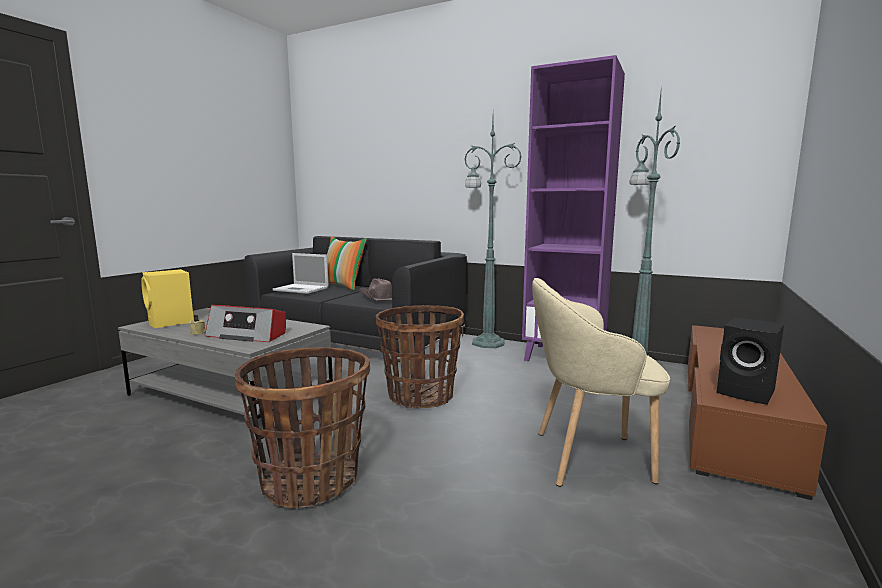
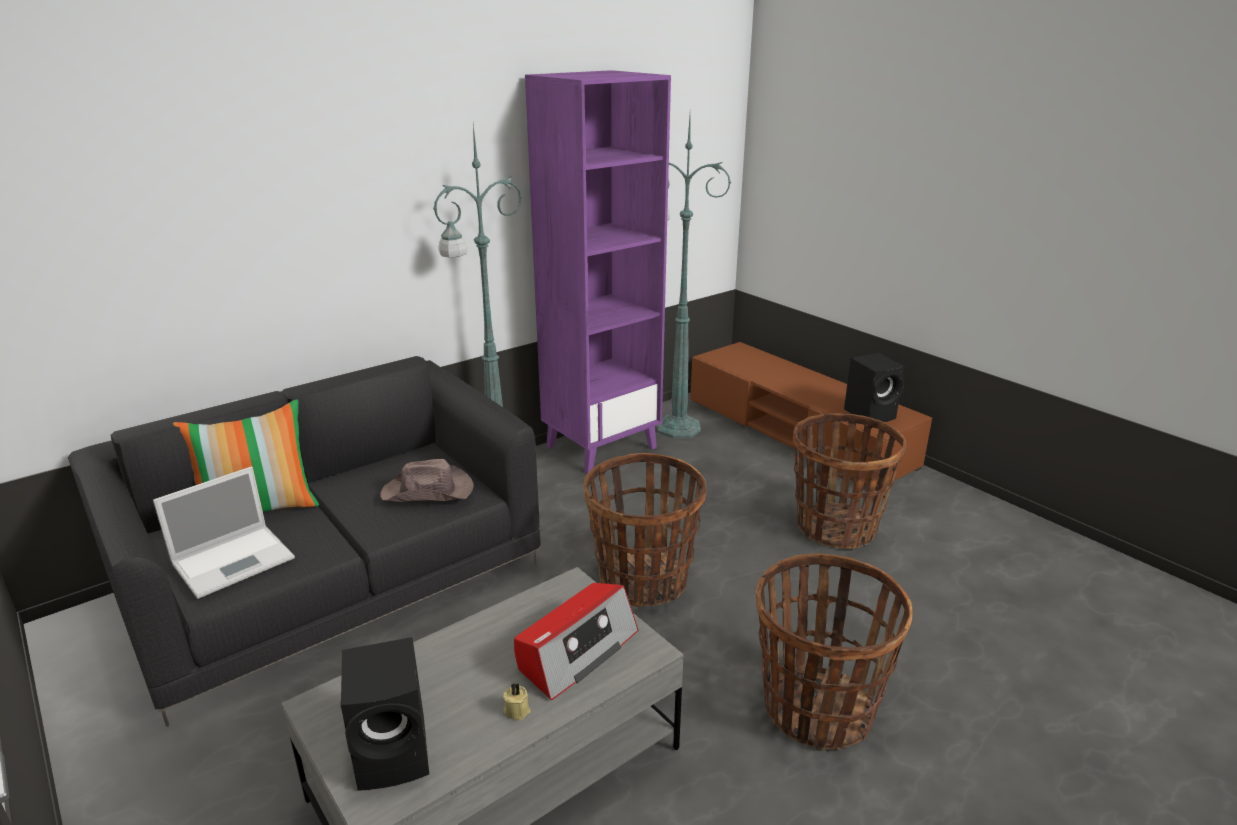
camera: 65 degrees left, 15 degrees up
(171, 323) = (396, 753): yellow speaker -> black speaker
(587, 457) = (835, 527): beige armchair -> basket

